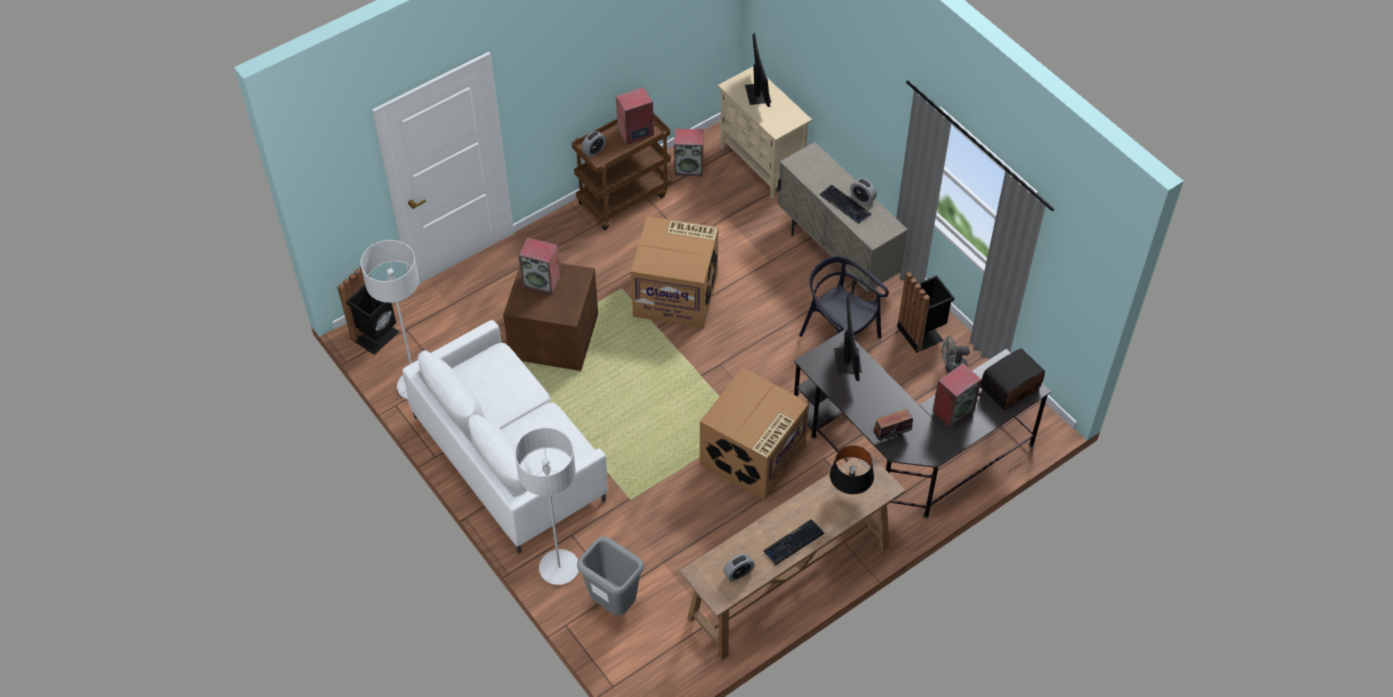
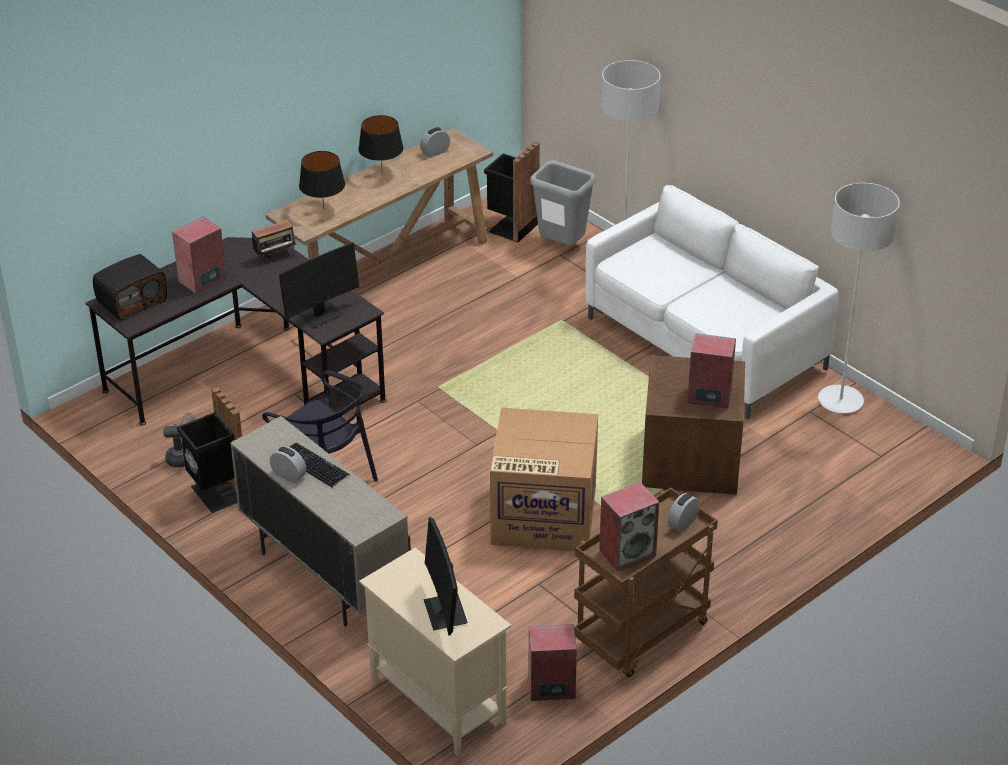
camera: 175 degrees right, 15 degrees down
(377, 336) = (913, 446): black trash can -> black trash can (511, 227)
(753, 456) = (429, 362): cardboard box -> none
(793, 543) = (382, 173): keyboard -> black table lamp
(847, 361) = (320, 315): monitor -> monitor turned 120 degrees counterclockwise

